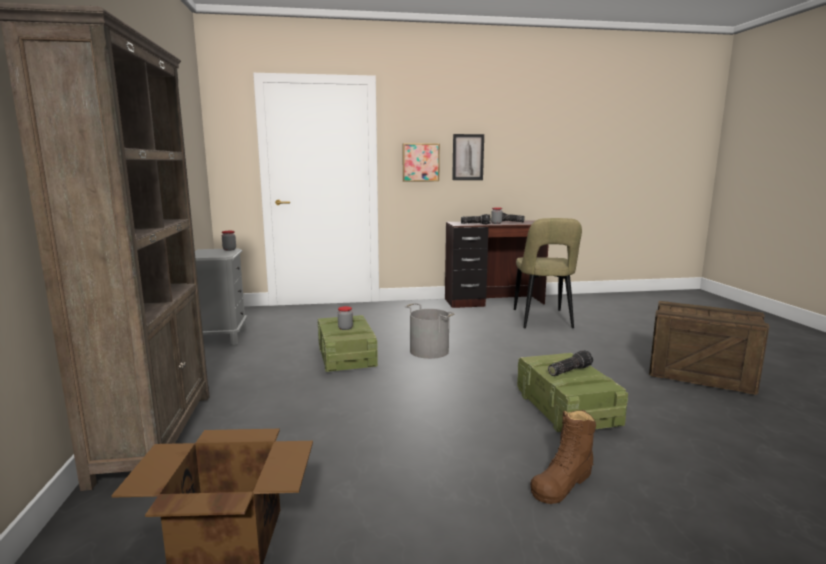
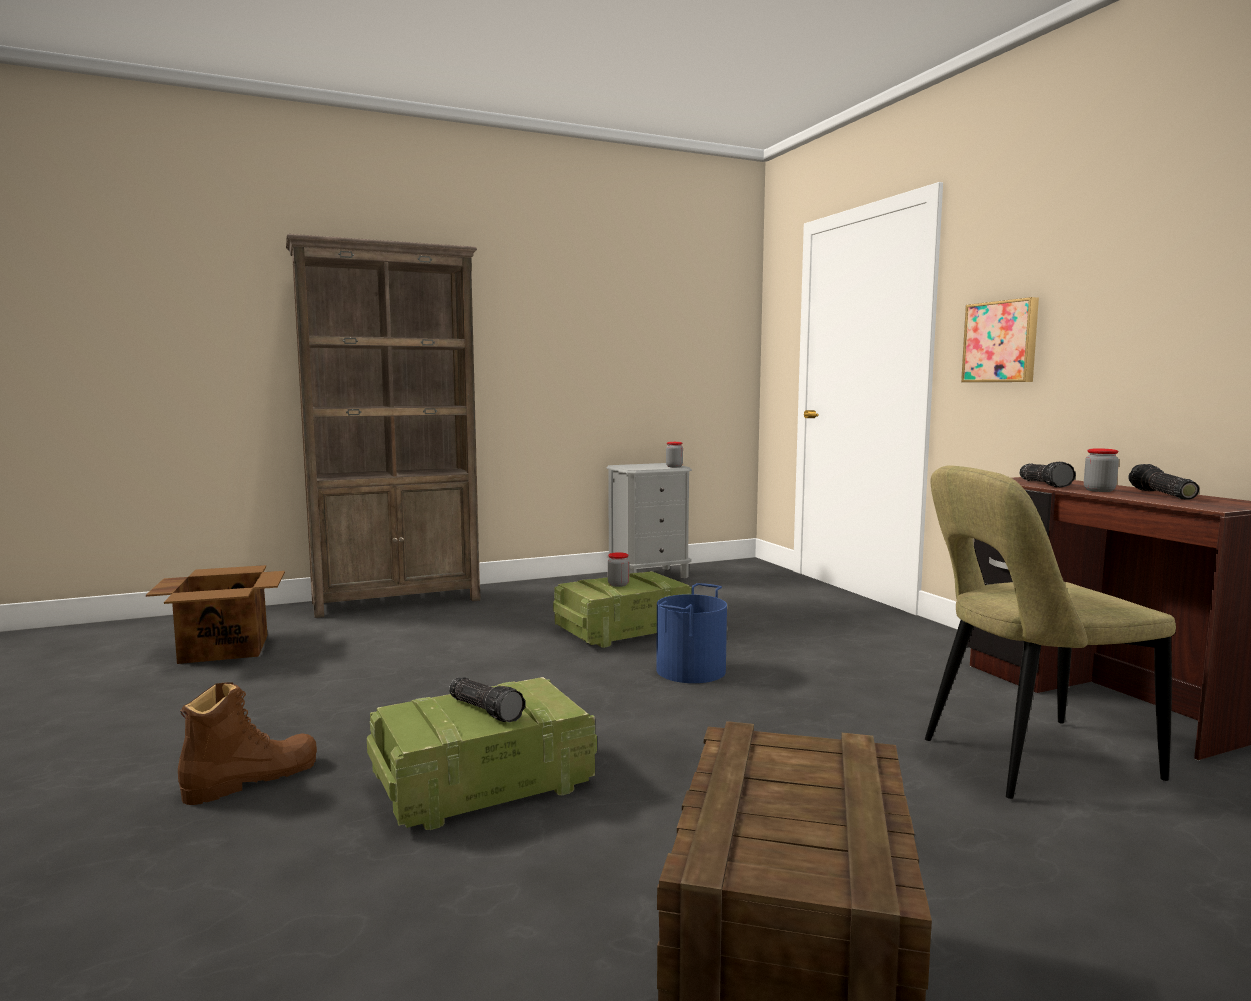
camera: 75 degrees right, 5 degrees down
(429, 351) = (692, 670): grey bucket -> blue bucket
(468, 157) = (1101, 323): picture -> none
(562, 482) = (252, 779): brown boot -> brown boot turned 105 degrees clockwise

